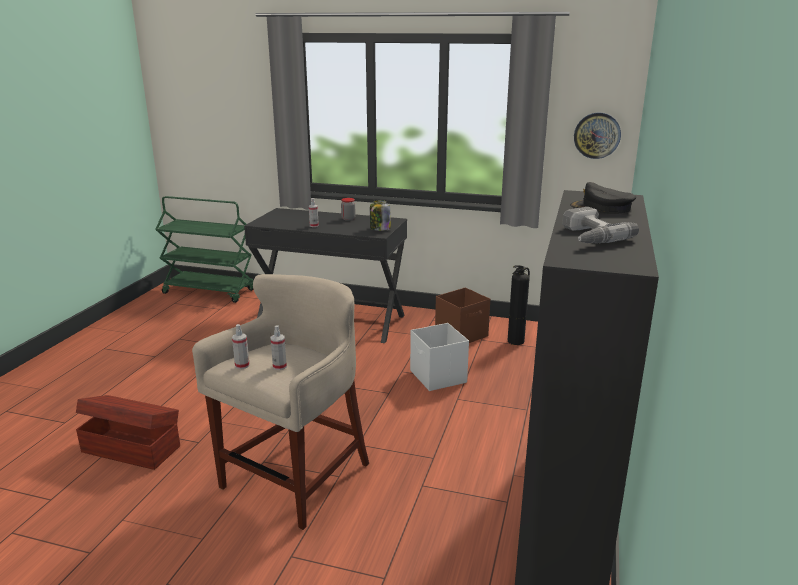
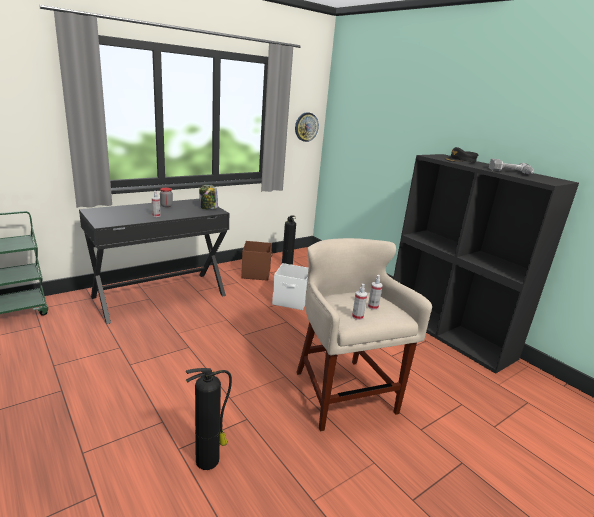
camera: 55 degrees left, 0 degrees up
(131, 448) = (209, 460): brown storage box -> fire extinguisher

